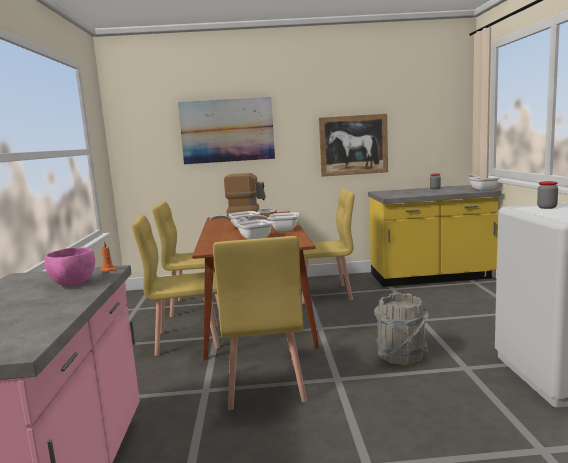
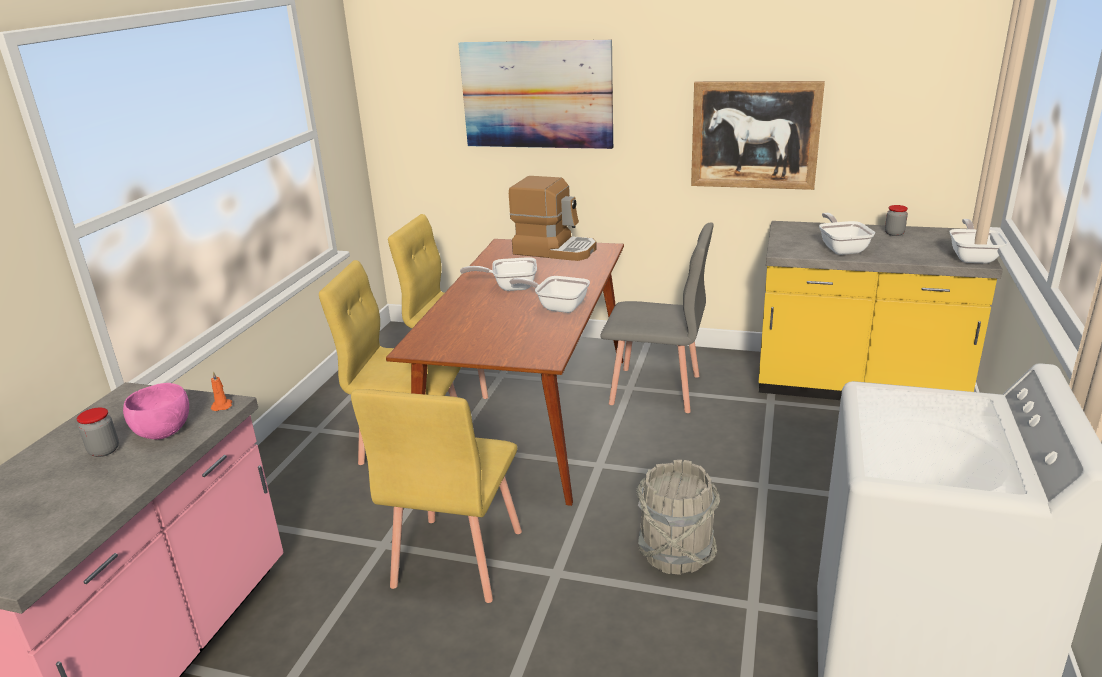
camera: 20 degrees right, 15 degrees up
(254, 238) = (501, 323): frying pan -> frying pan (842, 248)
(325, 294) = (656, 390): yellow chair -> grey chair
(547, 207) = (914, 407): jar -> jar (104, 450)

